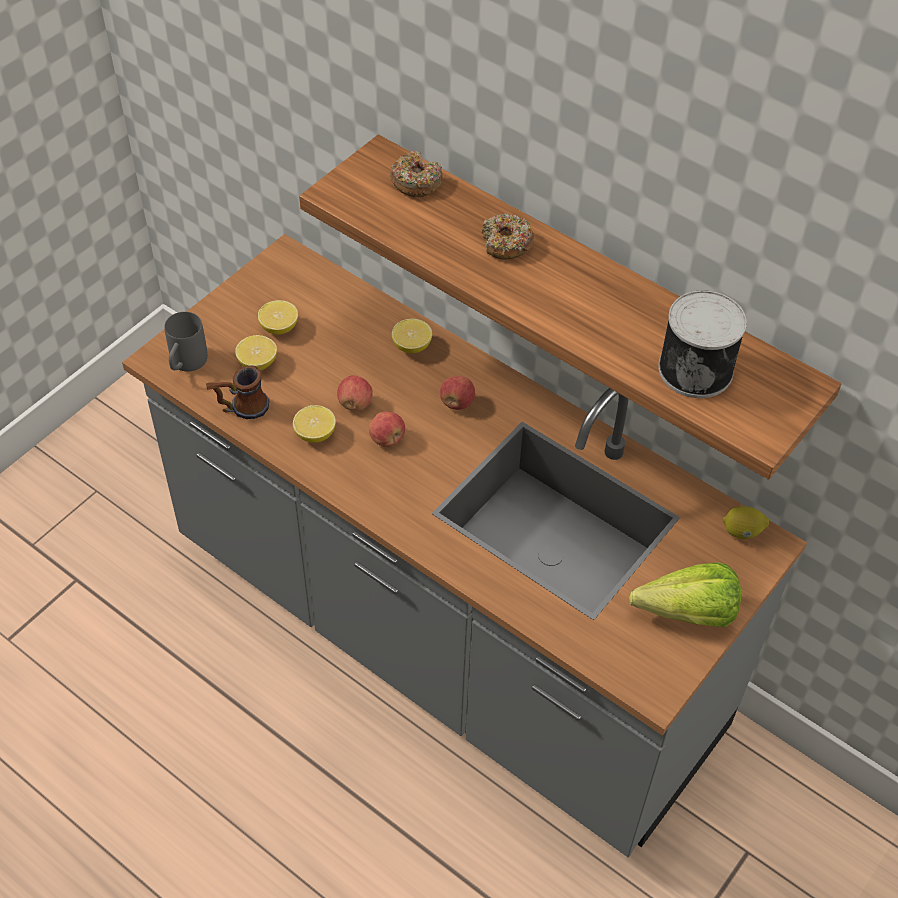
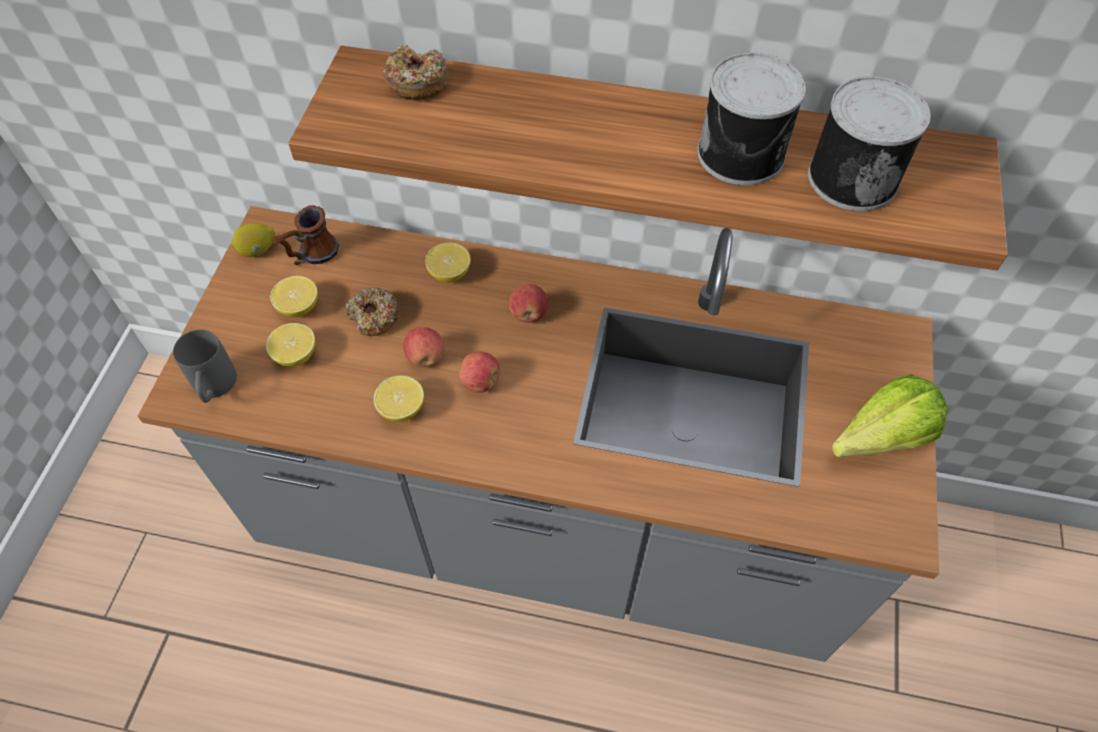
camera: 25 degrees left, 5 degrees up
(240, 408) = (303, 413): mug -> mug (310, 256)
(506, 244) = (561, 115): donut -> donut (374, 317)
(623, 322) = (743, 154): none -> can
(742, 532) = (871, 332): lemon -> lemon (258, 250)

